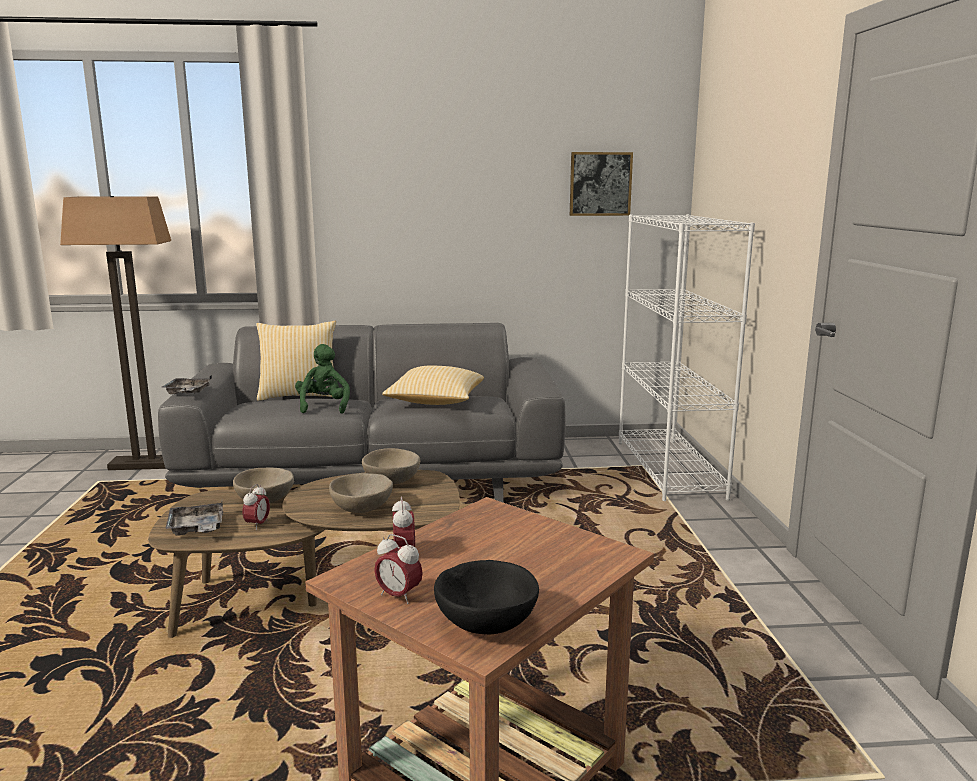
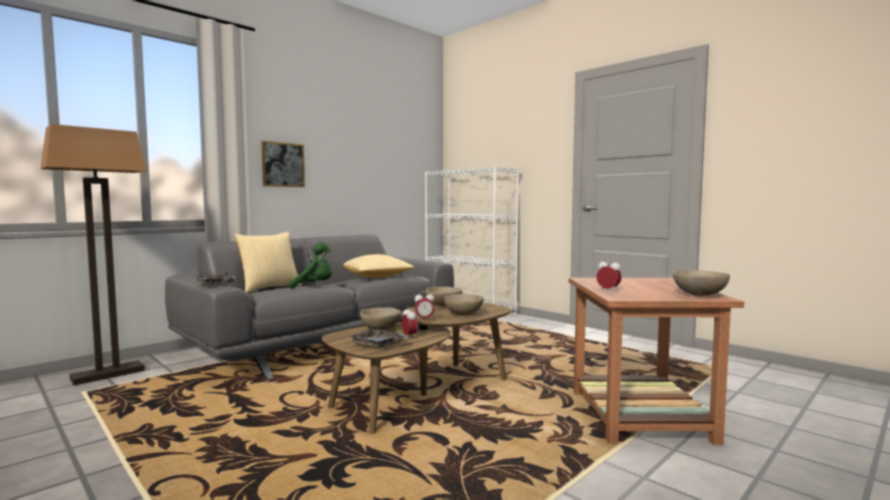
camera: 40 degrees left, 10 degrees down
(323, 406) = (314, 286): green plush toy -> green plush toy turned 135 degrees clockwise
(398, 596) = (652, 296): alarm clock -> alarm clock (424, 319)
(487, 623) = (700, 294): black bowl -> beige bowl
(600, 184) = (405, 154): picture -> picture (283, 165)

